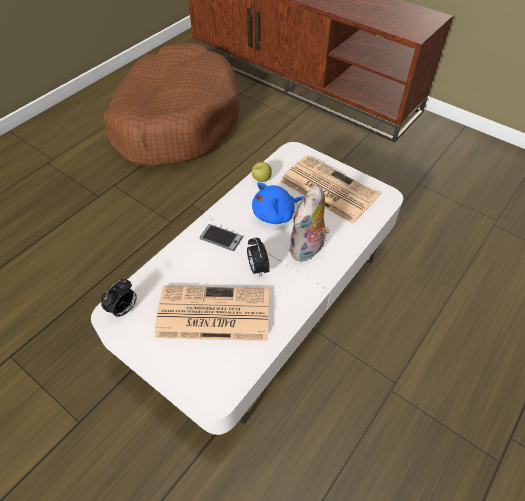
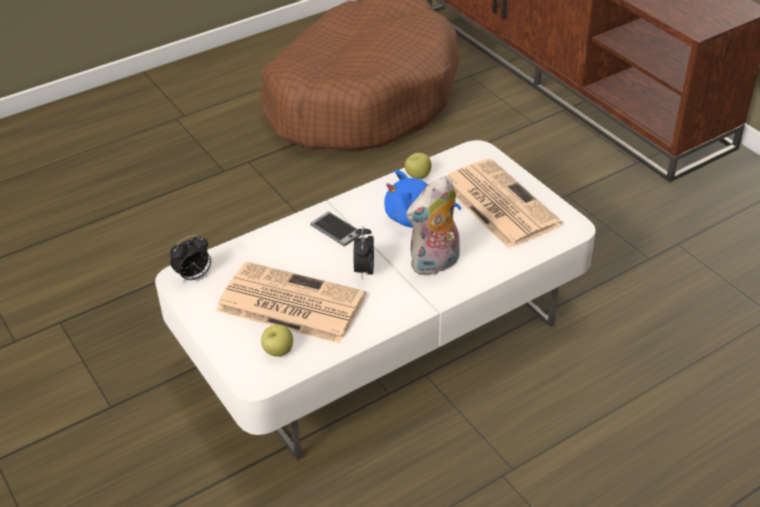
camera: 20 degrees right, 10 degrees down
(222, 363) = (278, 351): none -> apple

